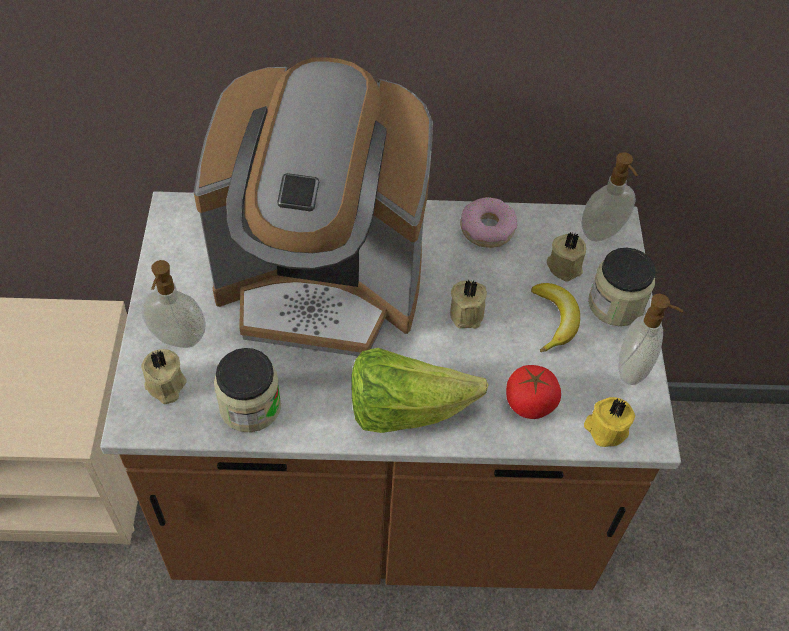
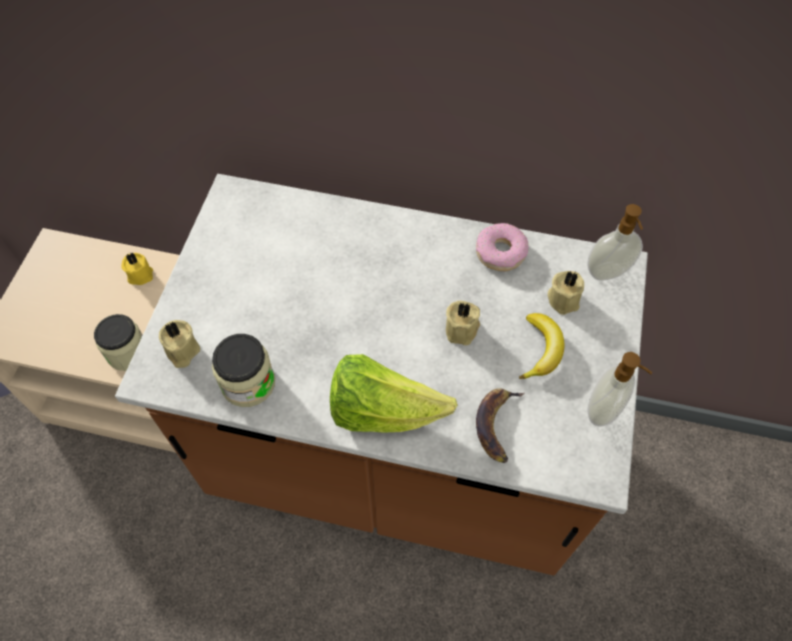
camera: 15 degrees right, 5 degrees up
(178, 339) = (203, 311): soap dispenser -> none
(322, 284) = (339, 280): coffee machine -> none
(530, 403) = (498, 425): tomato -> banana
(605, 429) = (562, 464): yellow candle -> yellow candle (139, 274)
(615, 304) = (603, 344): jar -> jar (128, 352)

